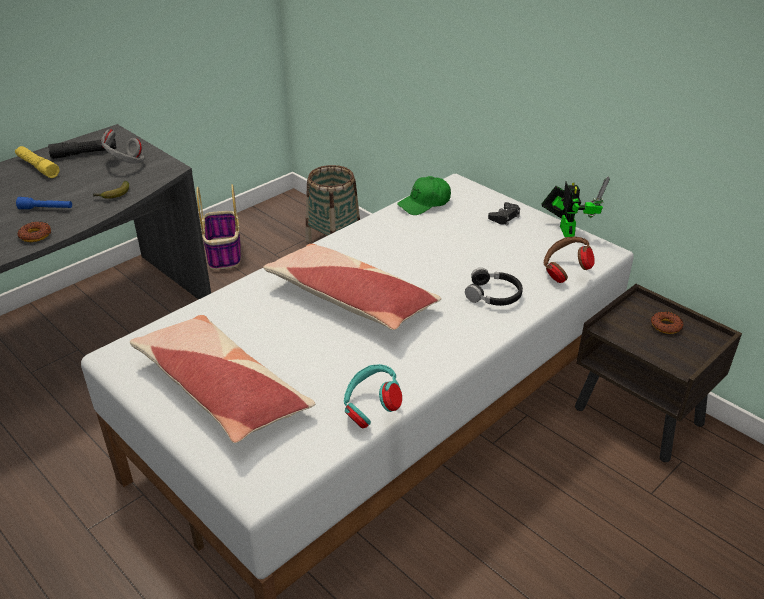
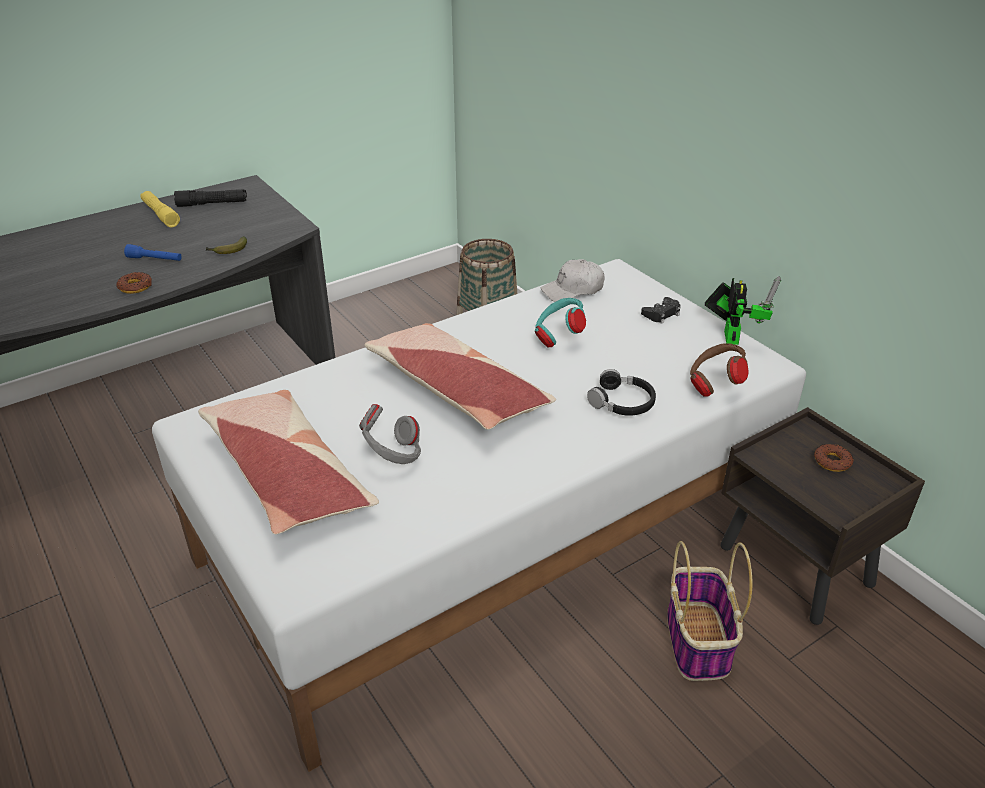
camera: 10 degrees right, 0 degrees up
(126, 164) = (251, 219): grey headphones -> grey headphones (393, 456)
(224, 254) = (364, 328): basket -> basket (698, 642)
(370, 410) = (442, 517): turquoise headphones -> turquoise headphones (558, 336)
(424, 203) = (573, 290): green cap -> white cap

